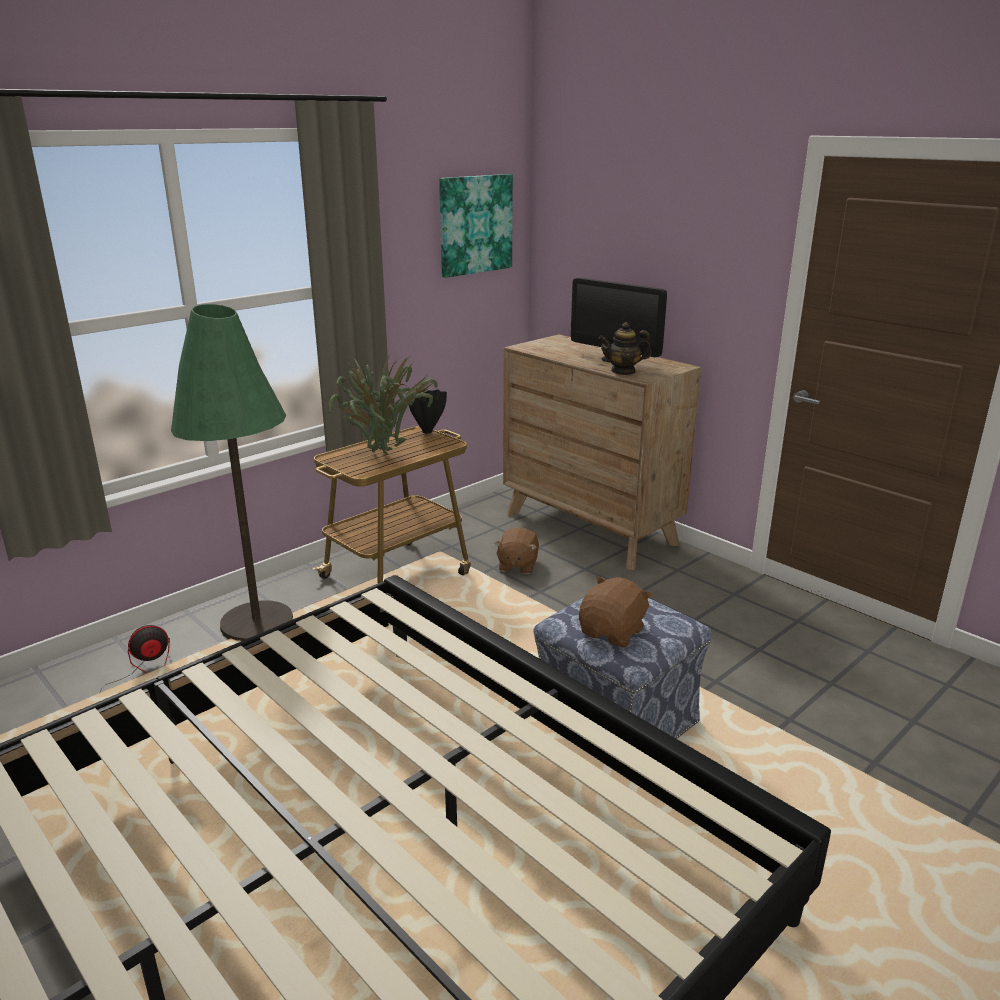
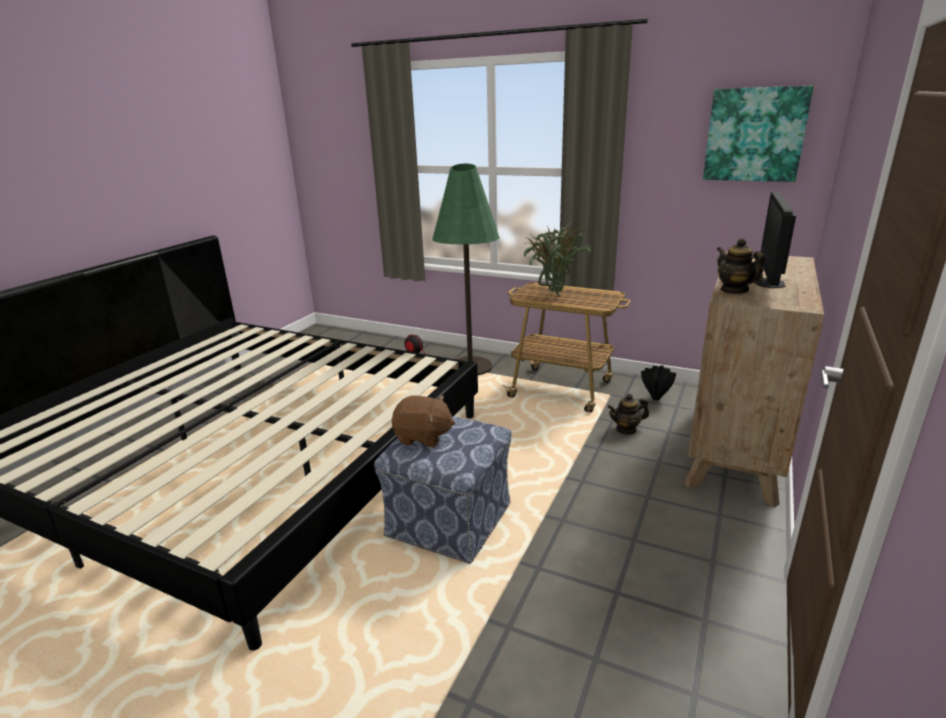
camera: 70 degrees right, 0 degrees up
(427, 432) = (614, 296): black vase -> black vase (655, 399)
(517, 565) = (626, 429): brown plush toy -> teapot

